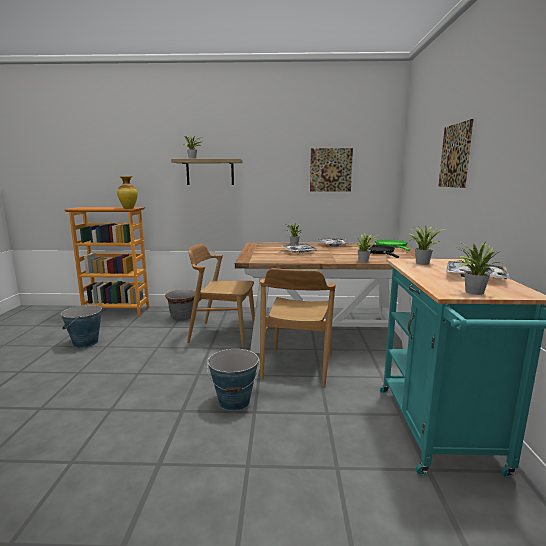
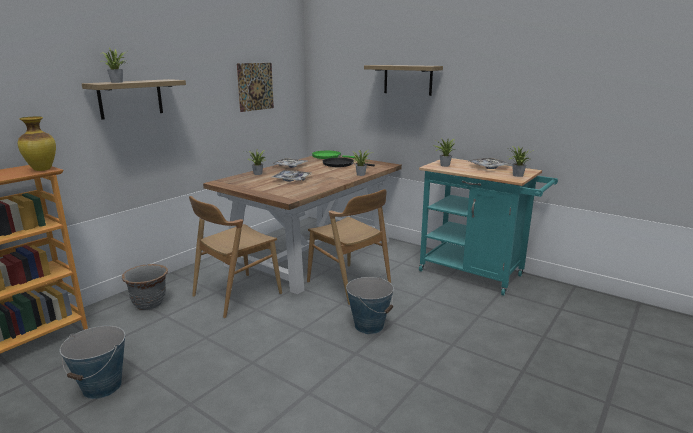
camera: 55 degrees left, 5 degrees up
(455, 155) = (407, 79): picture -> shelf

